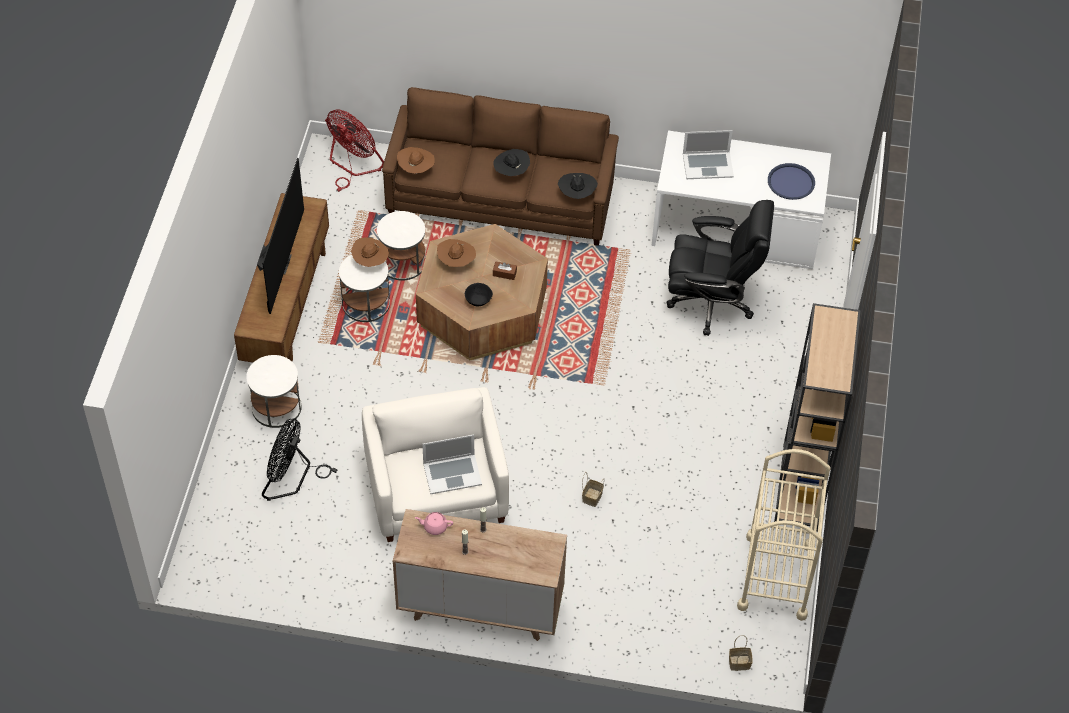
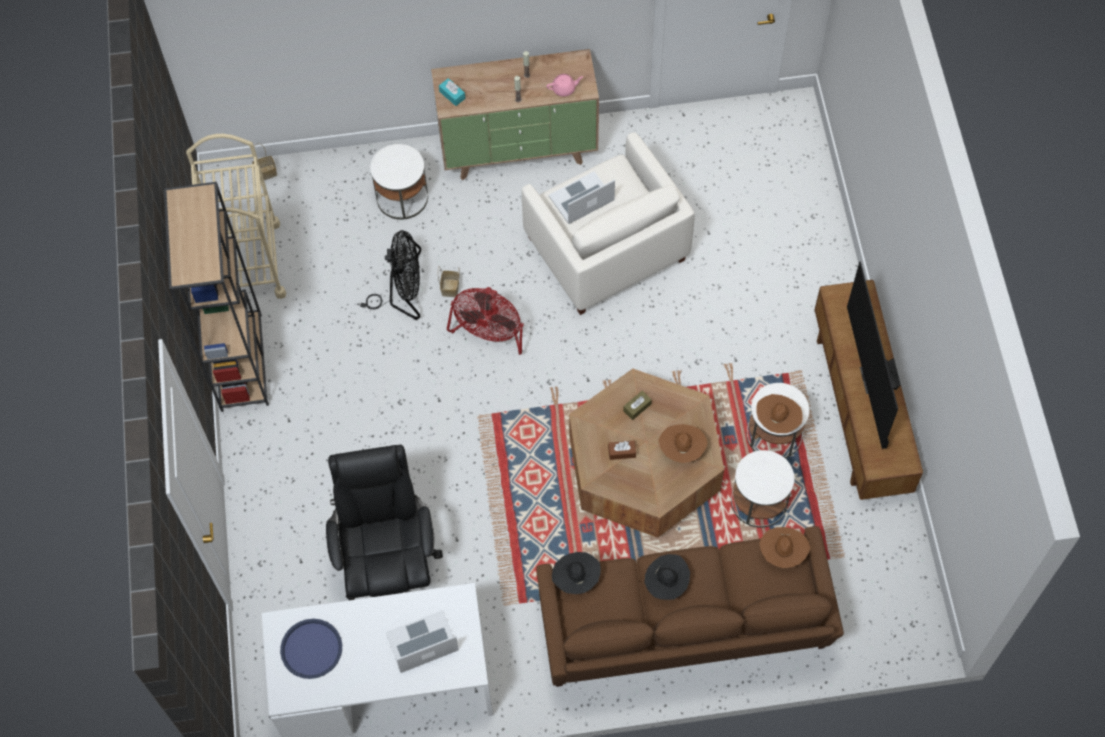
camera: 165 degrees right, 10 degrees up
(276, 407) = (805, 285): white side table -> white side table (402, 197)
(295, 474) = (750, 223): black fan -> black fan (401, 290)
(350, 164) = (886, 622): red fan -> red fan (489, 329)
(478, 301) = (637, 407): black bowl -> brown tissue box
(545, 553) = (452, 95): none -> turquoise tissue box
(711, 301) = (388, 562): black office chair -> black office chair turned 90 degrees clockwise

